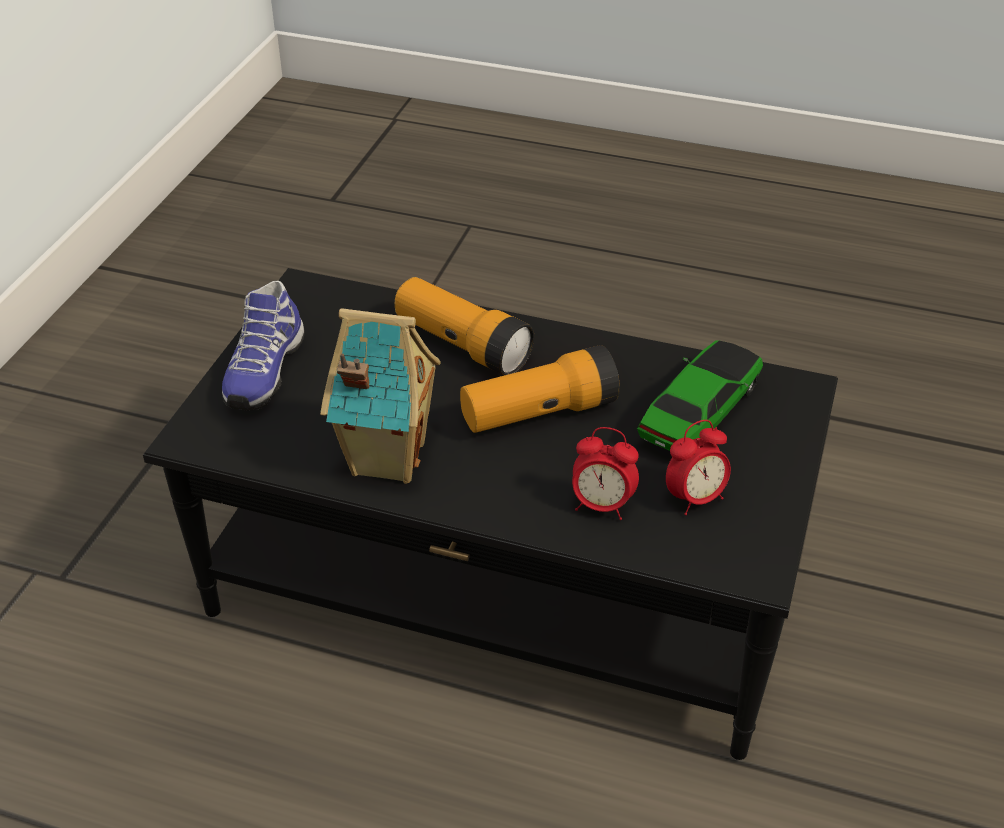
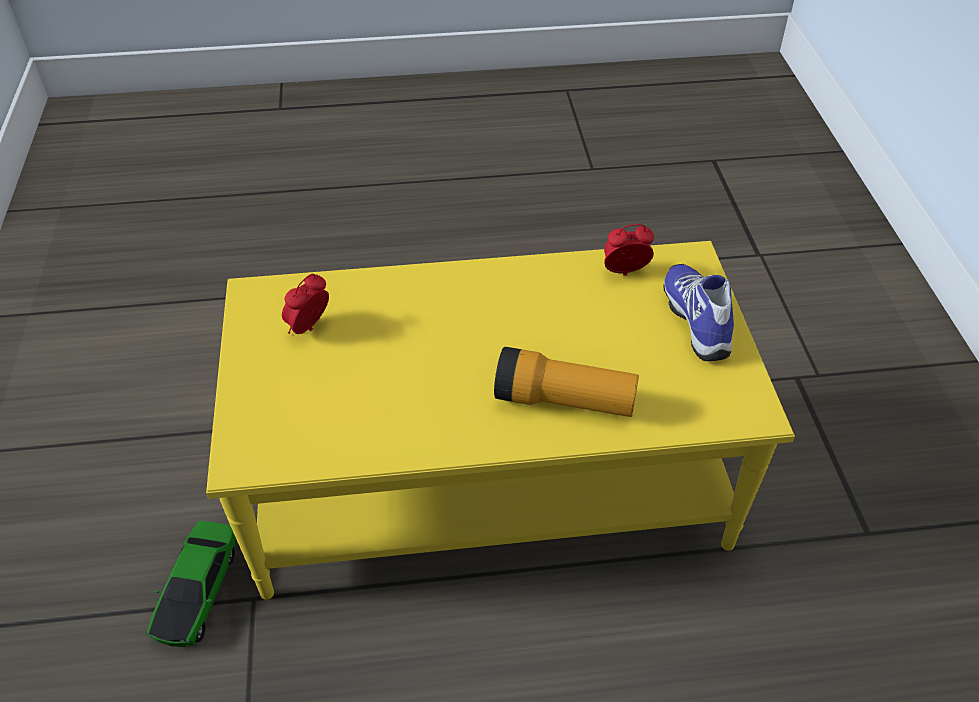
camera: 155 degrees right, 5 degrees up
(385, 458) = (548, 286): toy house -> none
(505, 590) = (486, 485): black coffee table -> yellow coffee table
(538, 413) = (459, 358): flashlight -> none
(601, 505) = (375, 302): alarm clock -> alarm clock (624, 273)
(698, 413) = (327, 402): toy car -> toy car (198, 592)

